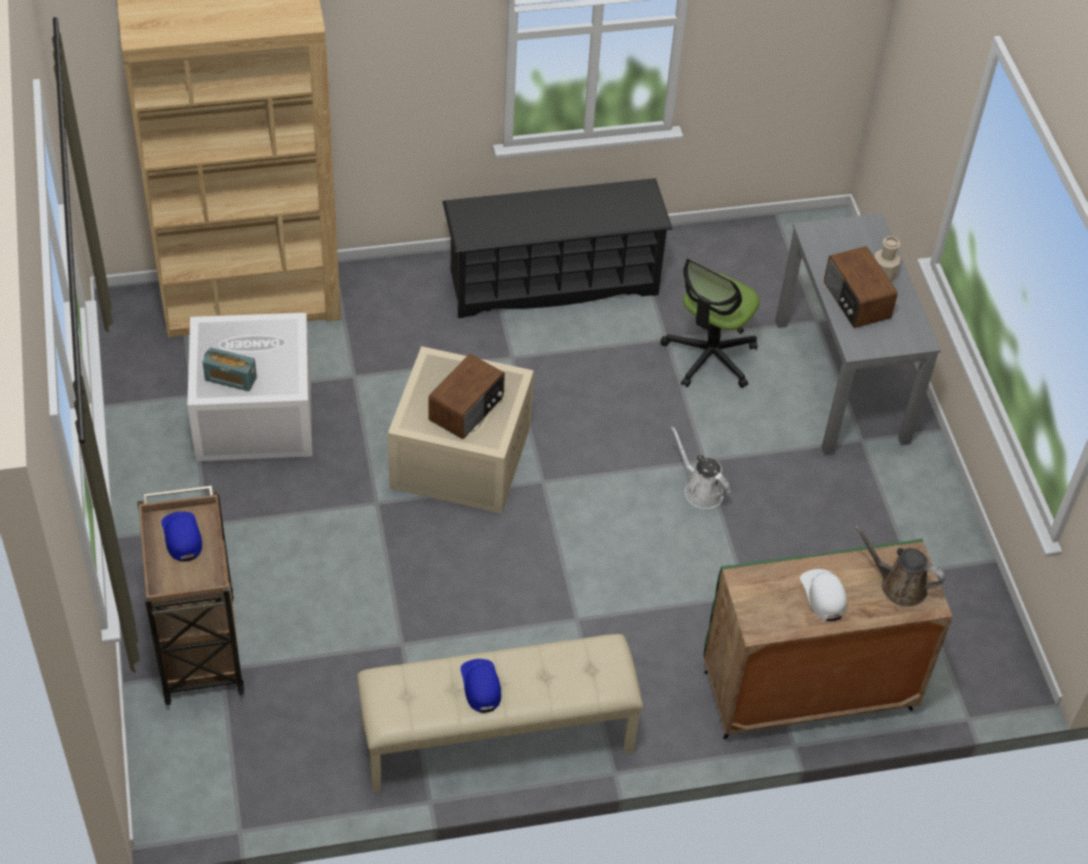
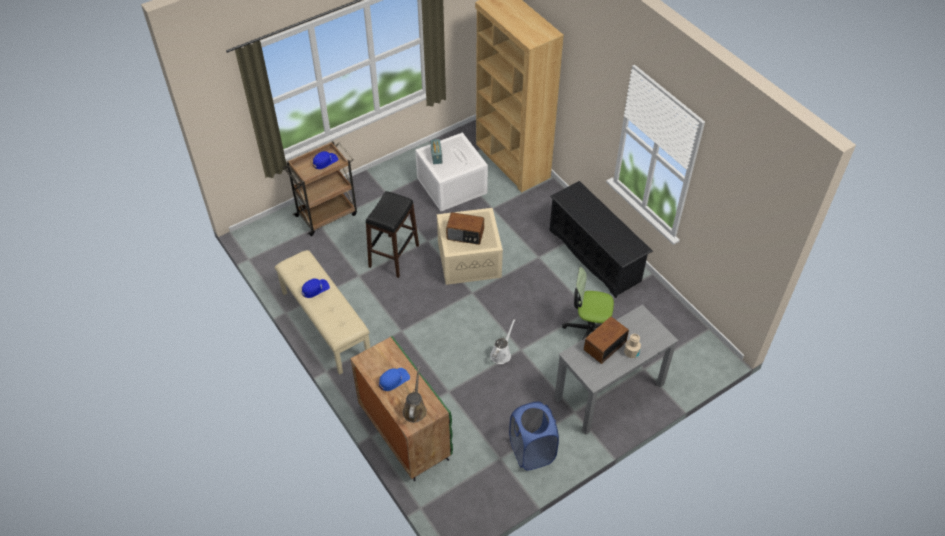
camera: 70 degrees right, 0 degrees up
(383, 569) = (394, 256): none -> black stool
(823, 595) = (394, 380): white cap -> blue cap
(914, 525) = (531, 451): none -> blue laundry basket

